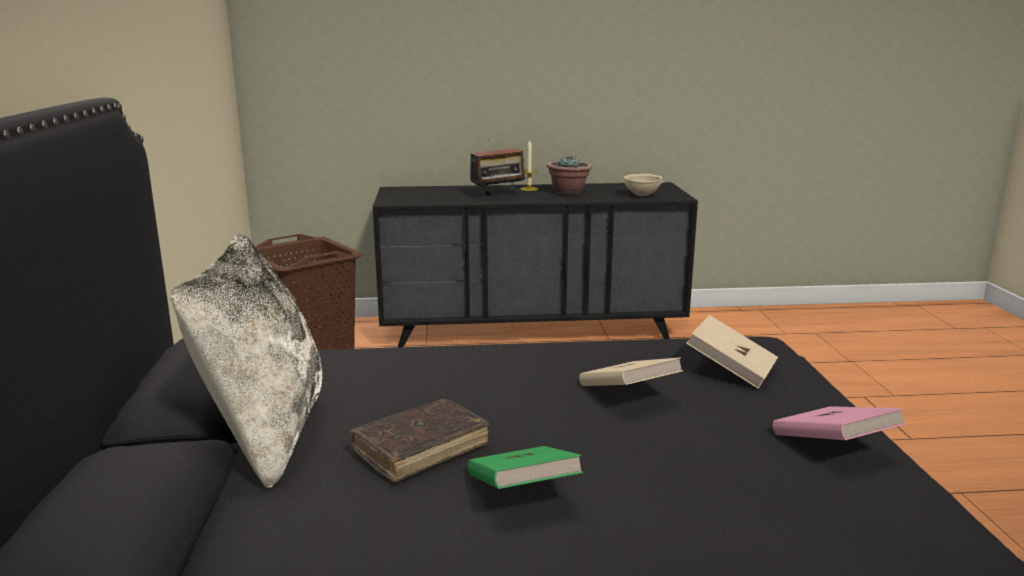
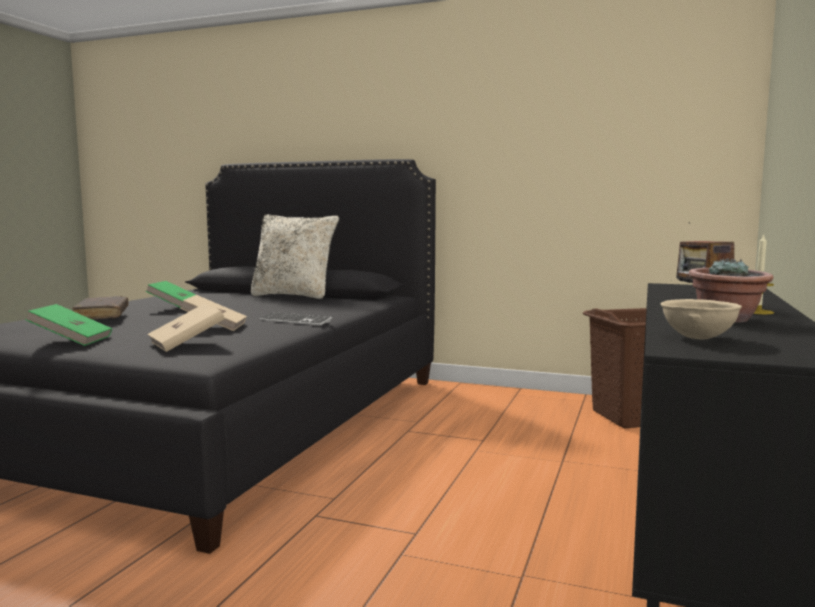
camera: 115 degrees right, 10 degrees down
(420, 449) = (240, 305): brown book -> brown book (102, 315)
(529, 361) = (295, 321): none -> keyboard
(832, 446) = (71, 341): pink book -> green book

